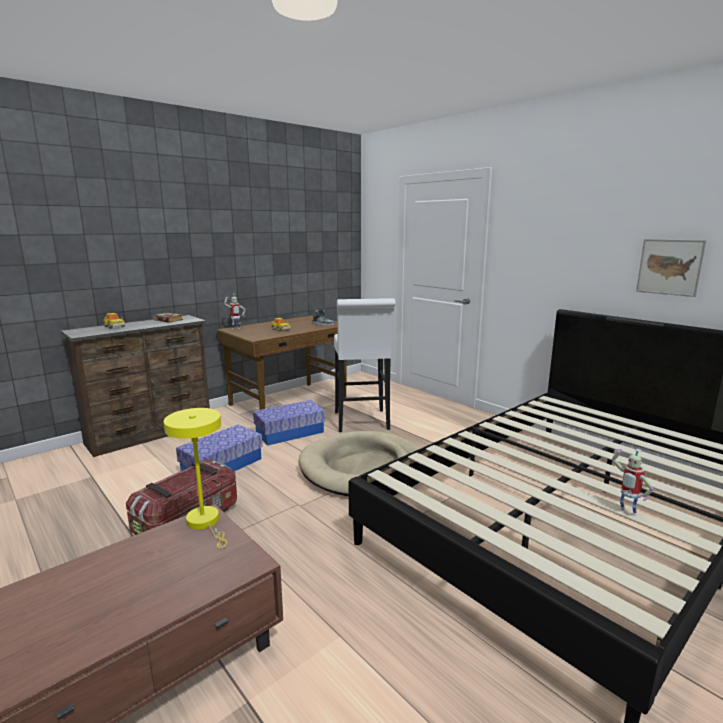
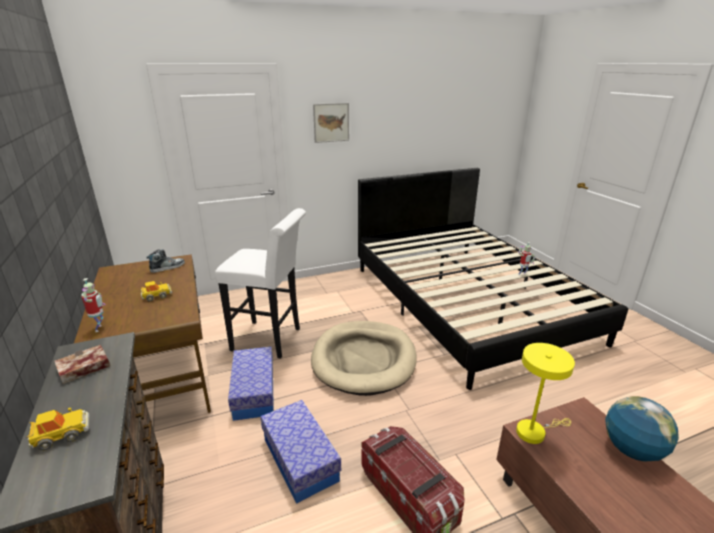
camera: 70 degrees left, 10 degrees up
(177, 600) = (631, 449): none -> globe
(669, 267) = (416, 138): picture -> picture (331, 122)

